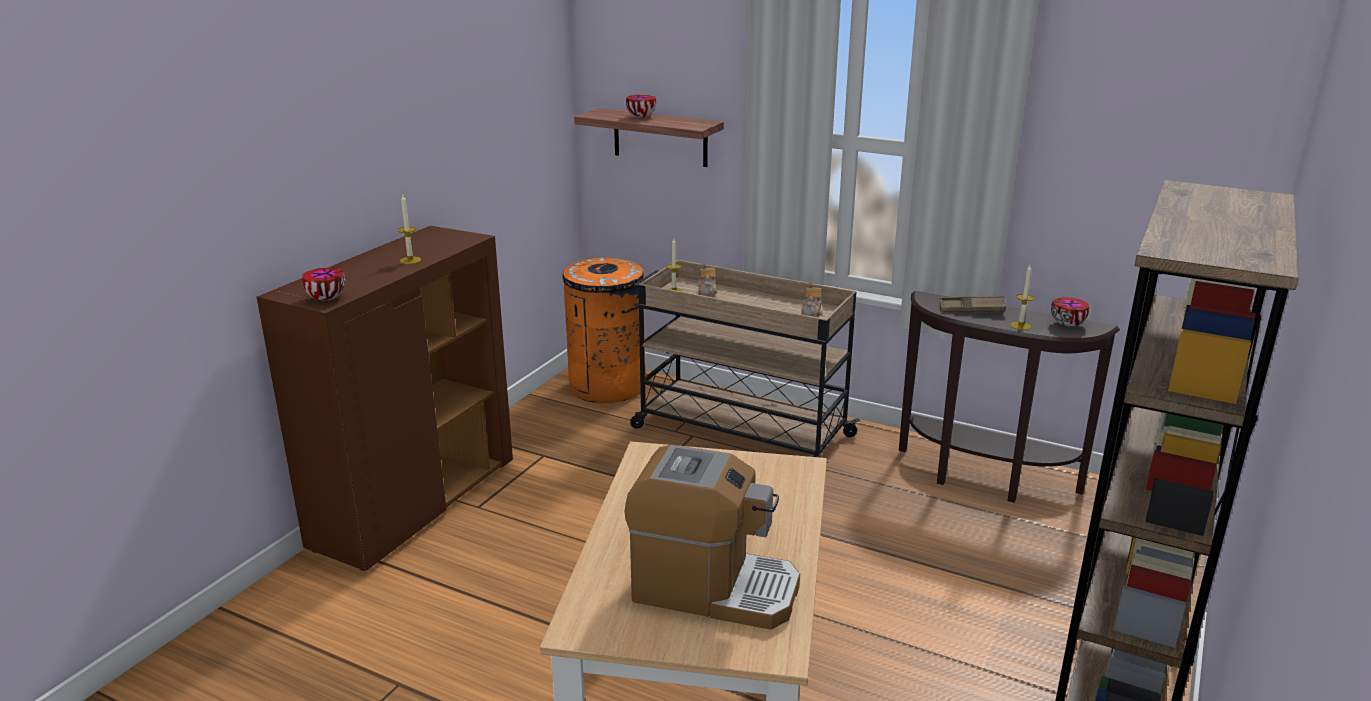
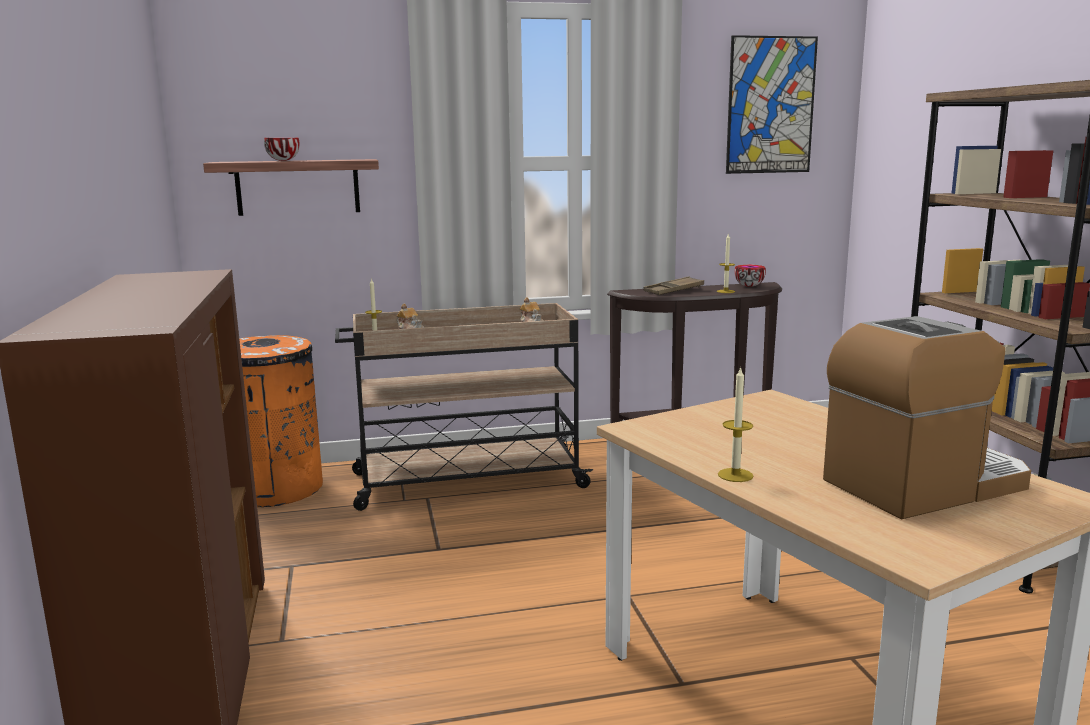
camera: 40 degrees left, 10 degrees down
(325, 298) = (135, 325): bowl -> none
(410, 260) = (172, 291): candle -> candle (735, 475)
(1164, 112) = (770, 105): none -> picture

